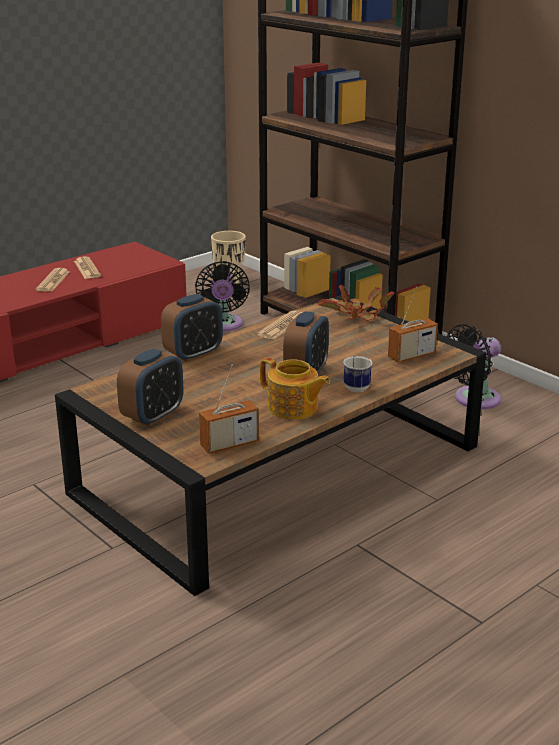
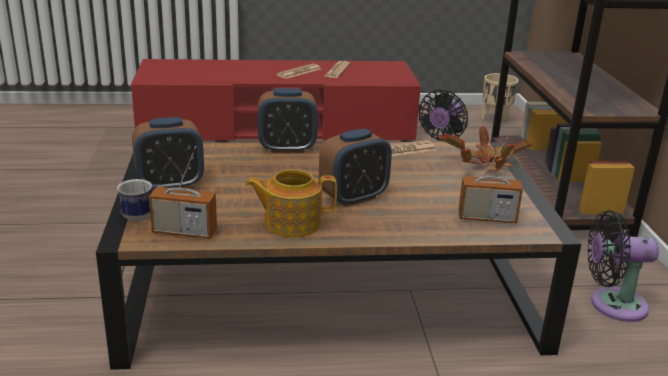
camera: 35 degrees right, 0 degrees up
(293, 408) = (291, 223): teapot -> teapot turned 105 degrees clockwise
(358, 387) = (384, 227): mug -> mug (142, 216)

